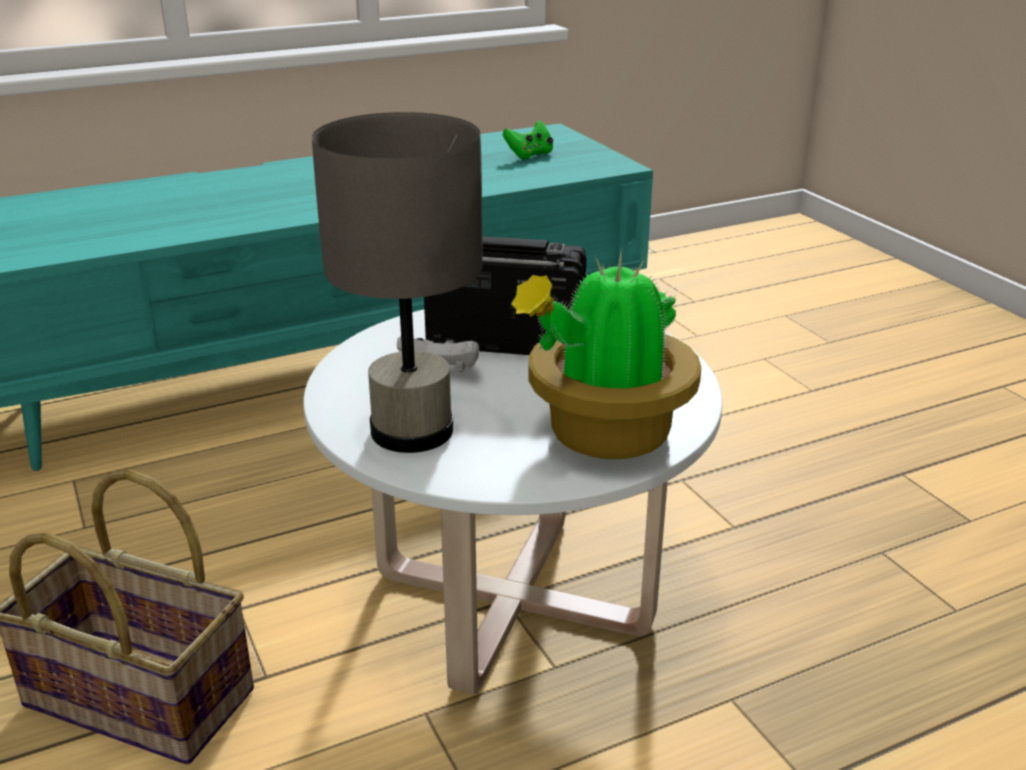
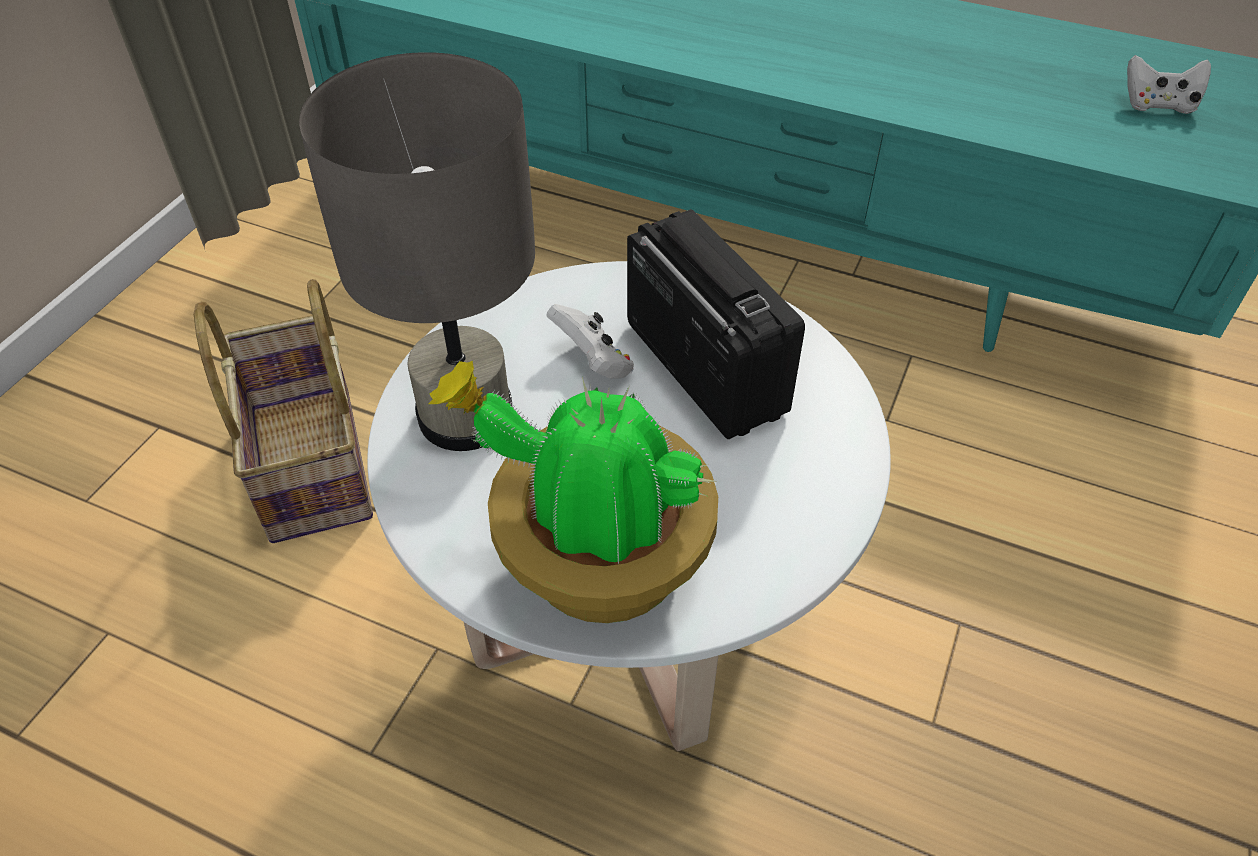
camera: 50 degrees right, 20 degrees up
(530, 155) = (1158, 105): green game controller -> white game controller

